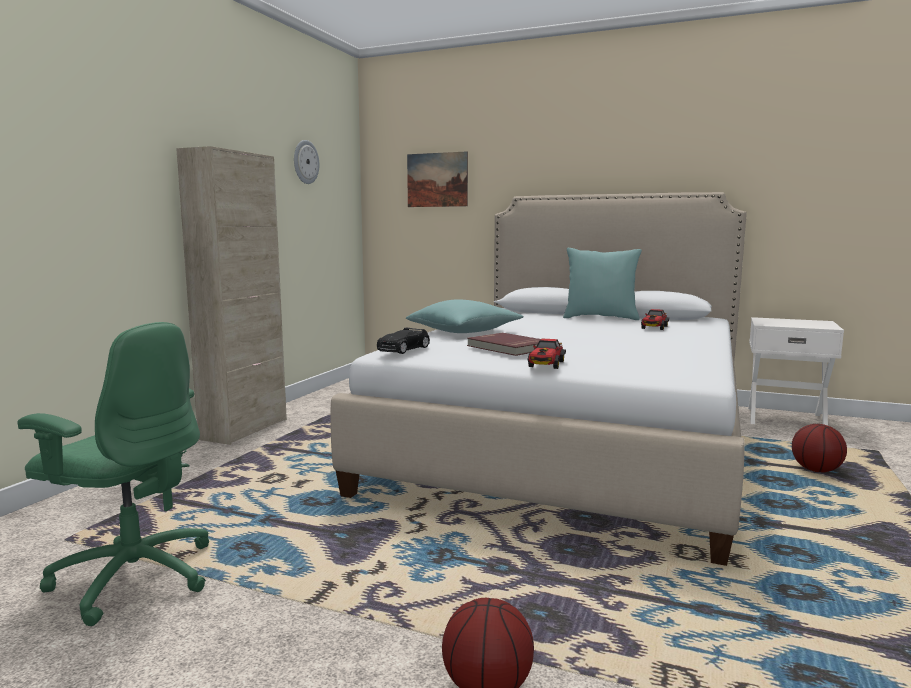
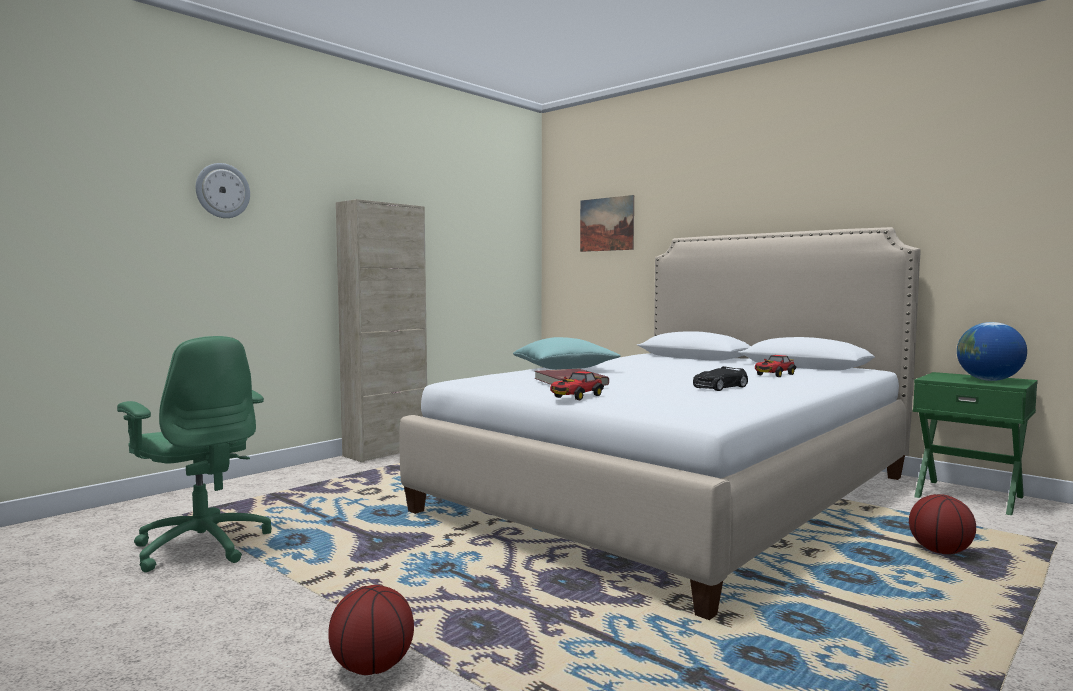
camera: 20 degrees right, 5 degrees down
(305, 162) = (474, 211): wall clock -> wall clock (222, 191)
(403, 349) = (472, 378): black toy car -> black toy car (720, 387)
(600, 318) = (737, 364): turquoise pillow -> none
(785, 418) = (969, 496): white nightstand -> green nightstand
(805, 323) = (989, 380): none -> globe

